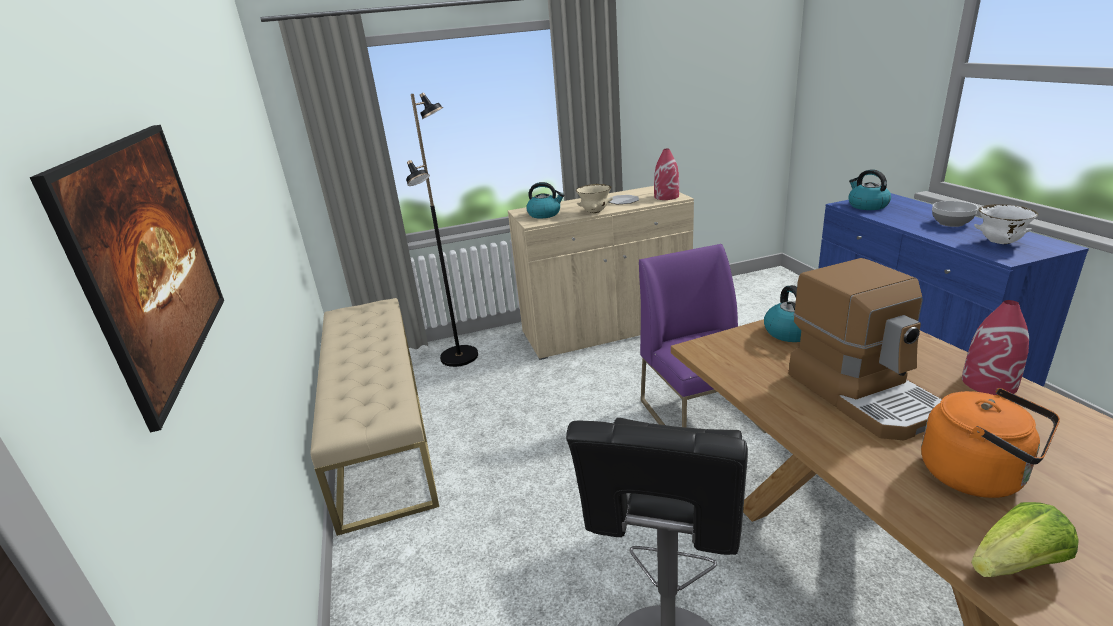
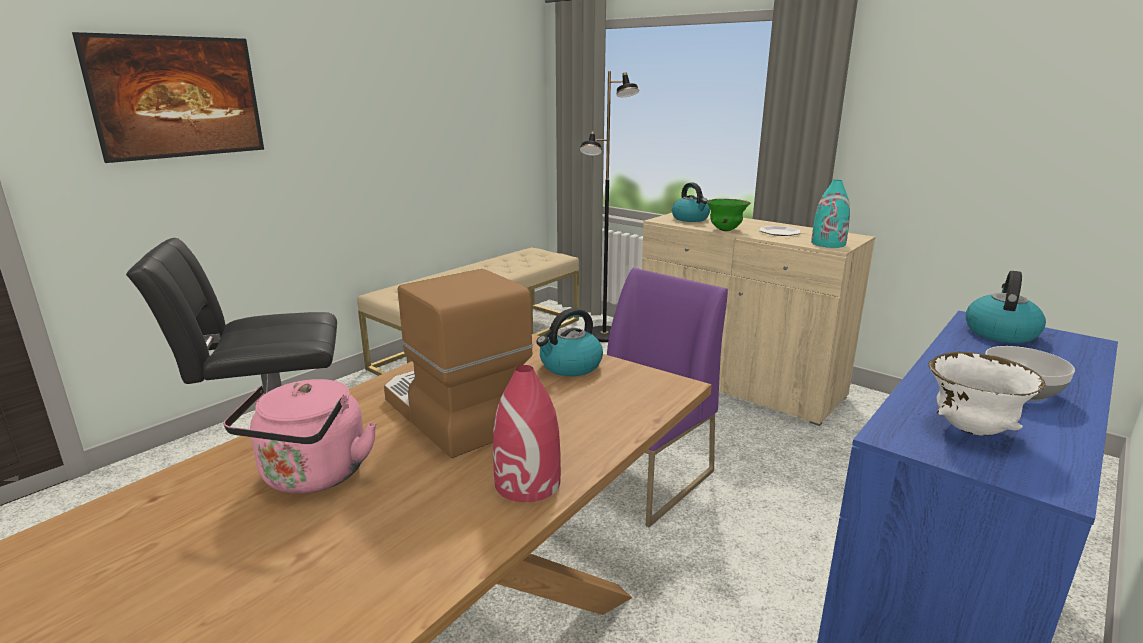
camera: 55 degrees right, 5 degrees down
(595, 212) = (725, 230): beige bowl -> green bowl
(666, 196) = (828, 243): red vase -> turquoise vase
(864, 394) = (453, 412): coffee machine -> coffee machine turned 105 degrees clockwise
(978, 476) = (312, 477): orange kettle -> pink kettle
(1016, 564) = (173, 496): lettuce -> none

